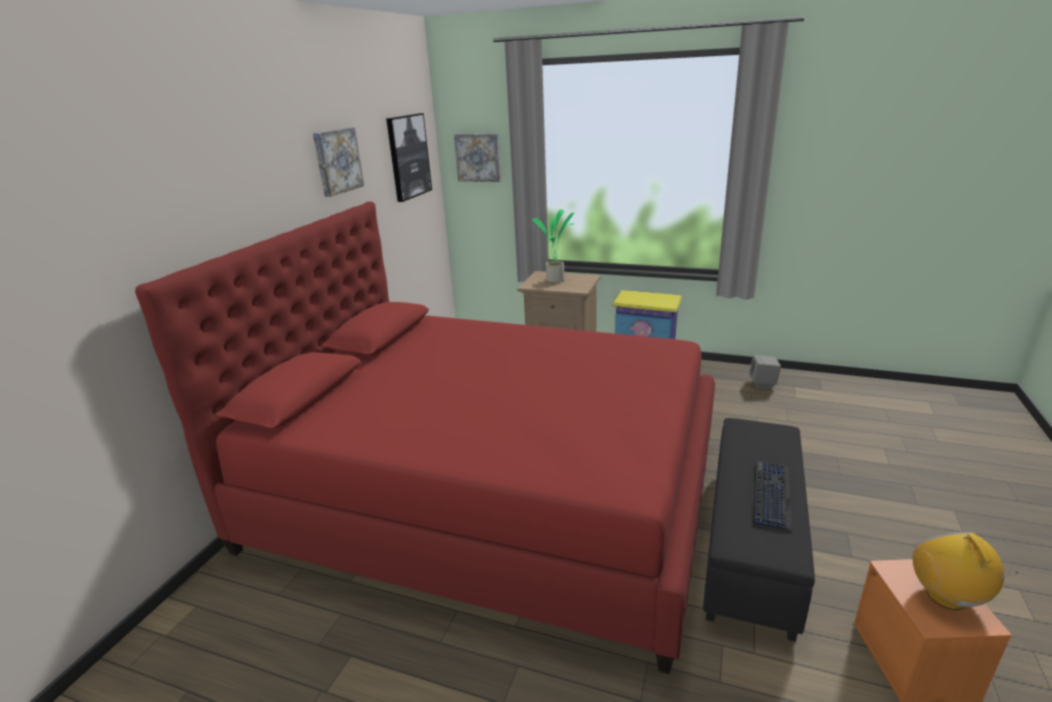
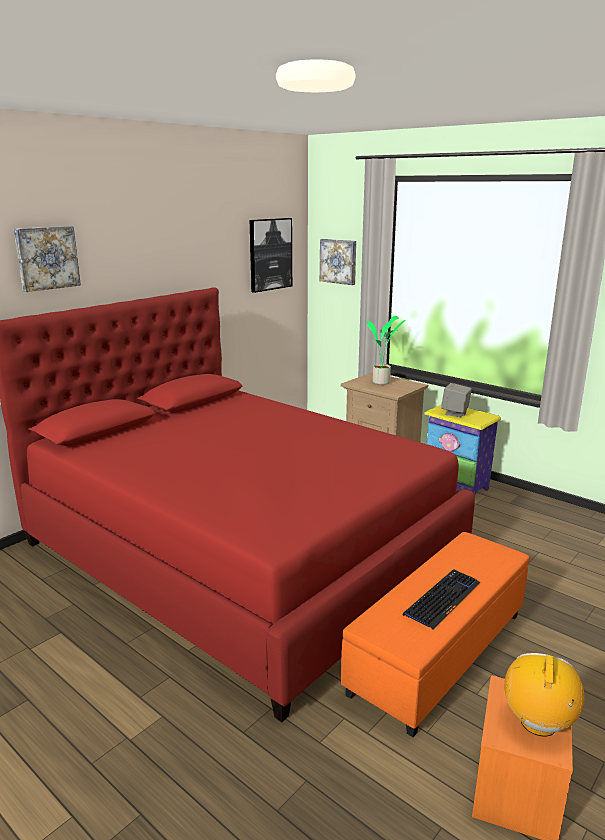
camera: 20 degrees right, 5 degrees down
(336, 161) = (189, 251): picture -> picture (46, 258)
(750, 543) = (437, 652): black ottoman -> orange ottoman
(763, 384) = (572, 524): grey speaker -> grey speaker (455, 413)

